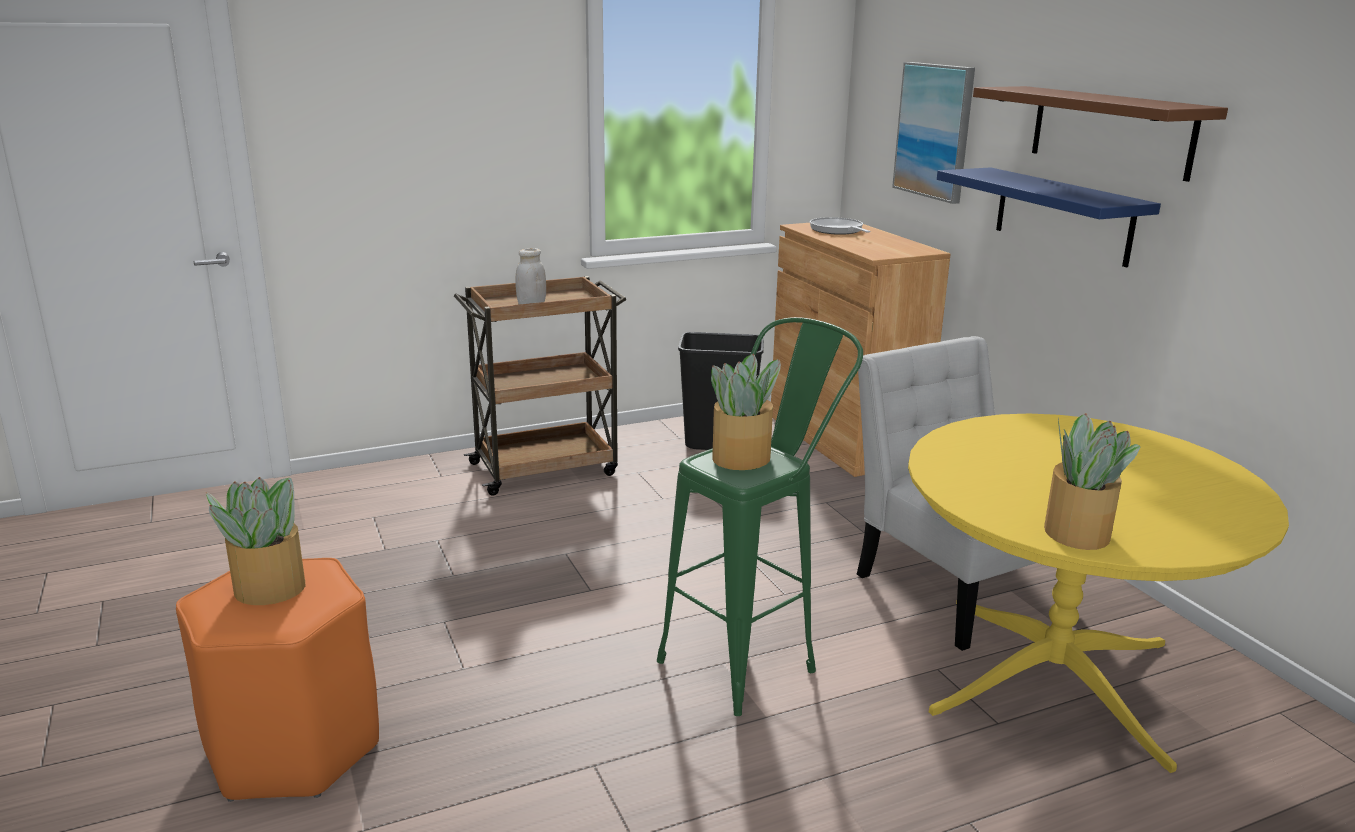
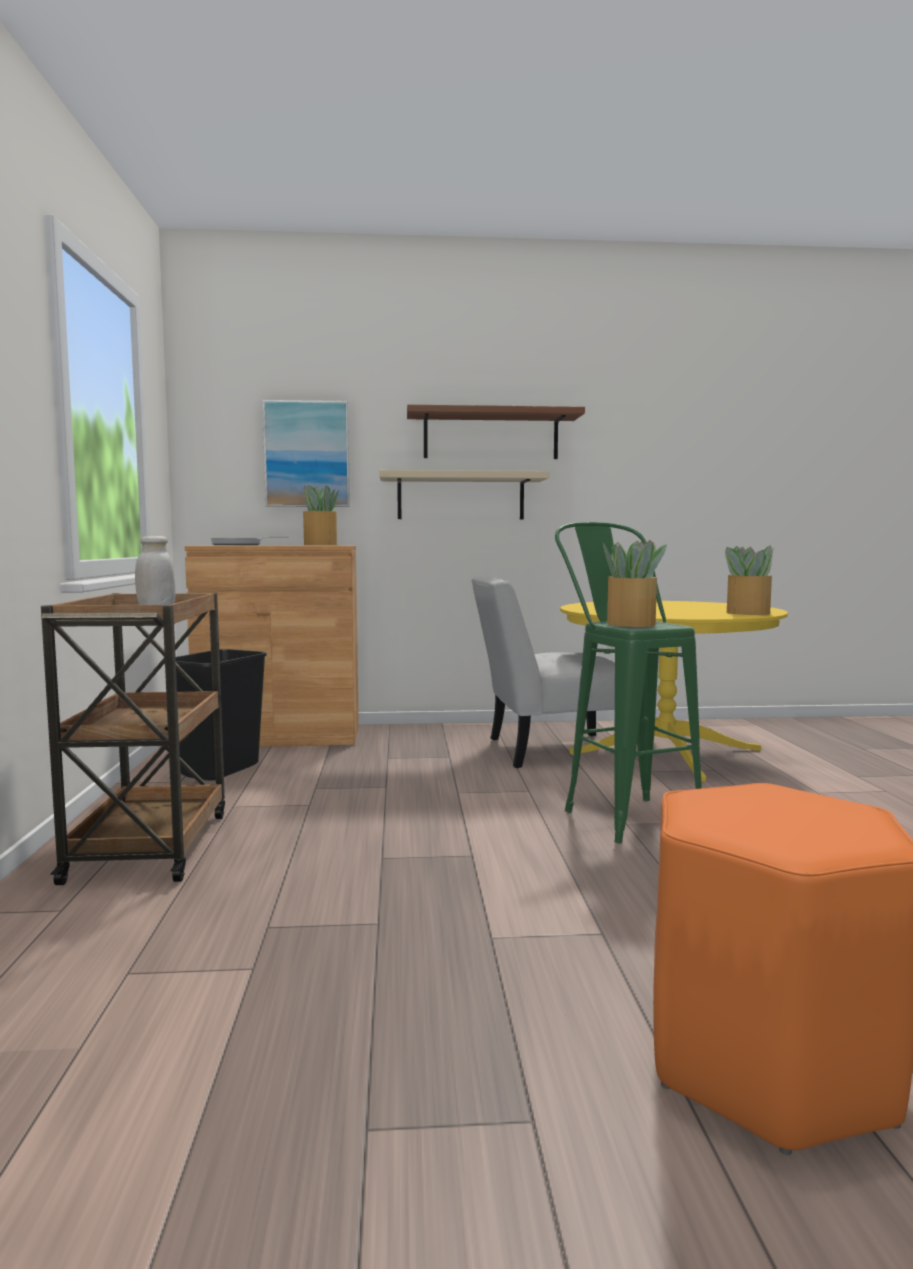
camera: 70 degrees left, 15 degrees down
(268, 588) = (764, 815): potted plant -> potted plant (320, 545)
(1062, 215) = (460, 497): blue shelf -> beige shelf

